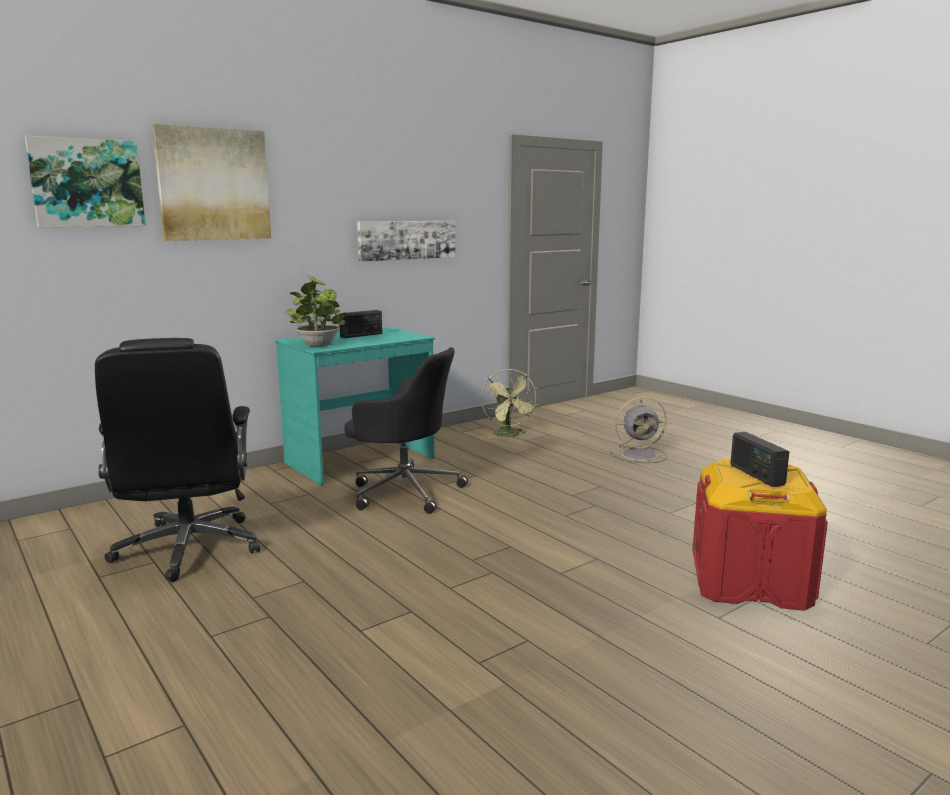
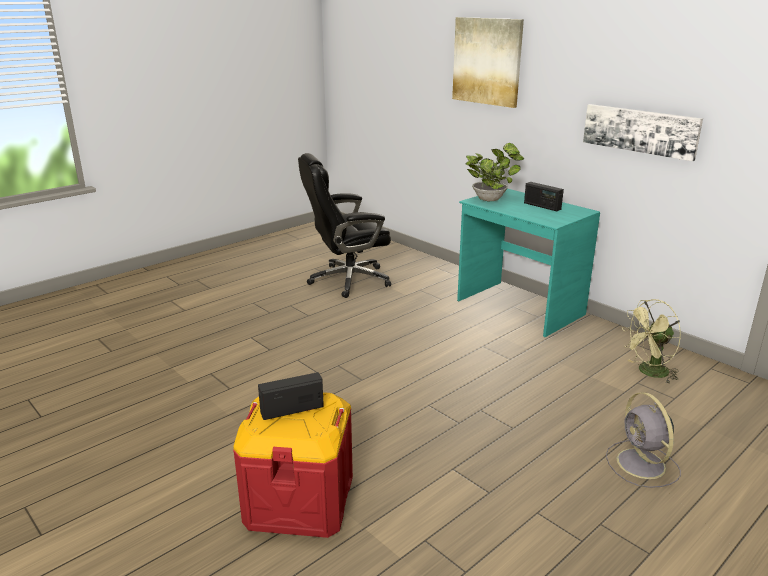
camera: 85 degrees right, 10 degrees up
(87, 183) = (425, 56): picture -> none
(404, 491) = (459, 331): black office chair -> none

